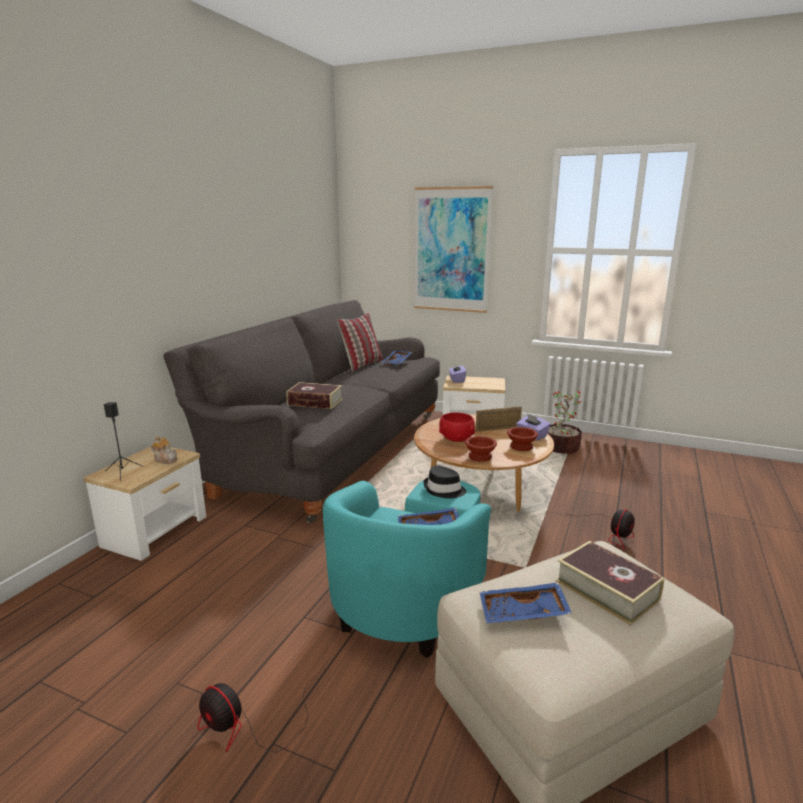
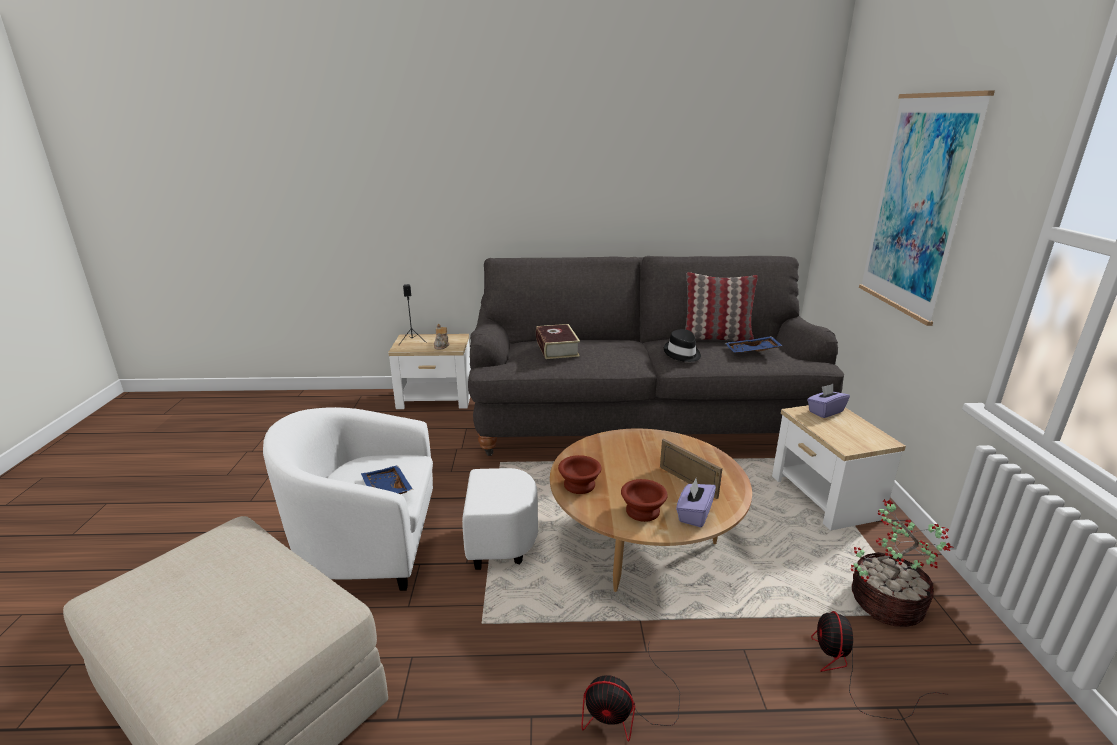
camera: 65 degrees right, 5 degrees up
(248, 727) = (228, 516): fan -> fan (851, 672)
(413, 593) = (400, 548): turquoise armchair -> white armchair
(444, 490) = (501, 487): black hat -> black hat (682, 353)
(456, 439) = (620, 458): red bowl -> none
(523, 614) = (198, 561): blue tray -> none
(606, 590) = (234, 615): book -> none

